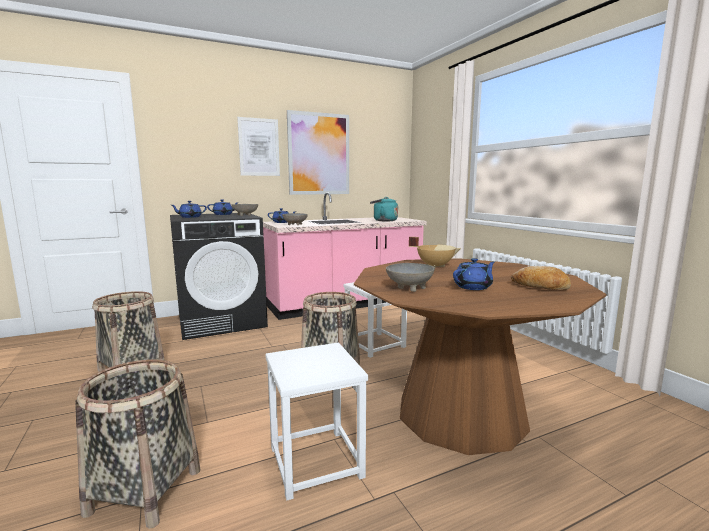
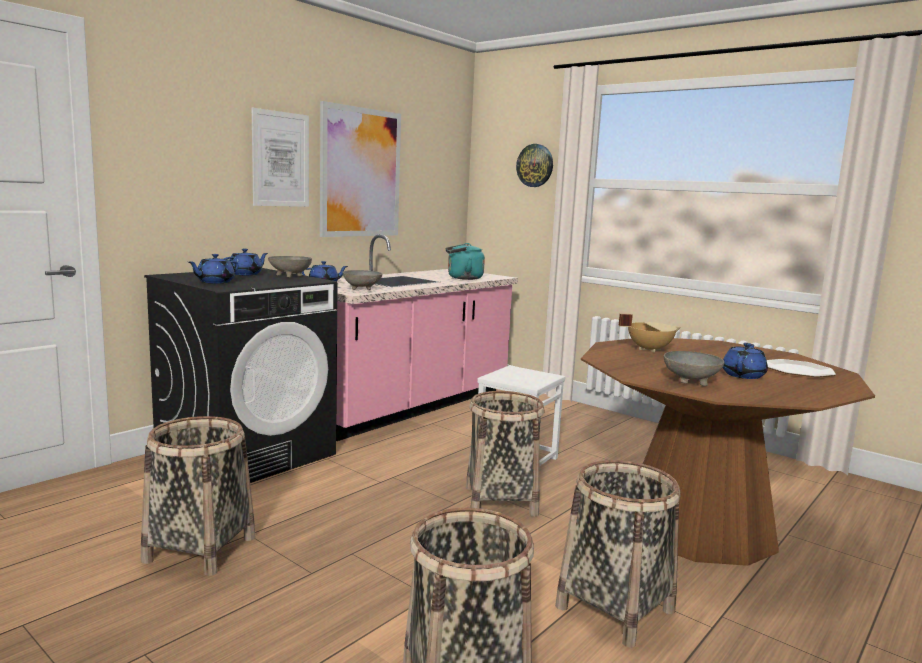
camera: 25 degrees left, 0 degrees up
(315, 462) = (614, 608): white stool -> basket
(443, 141) = (535, 165): none -> wall clock
(540, 287) = (797, 370): bread -> plate

